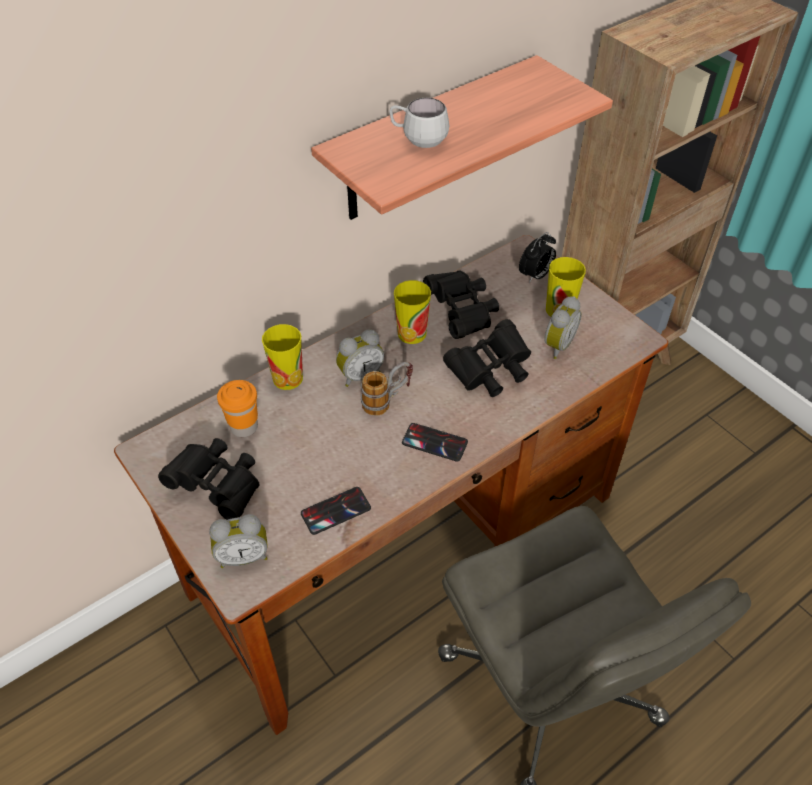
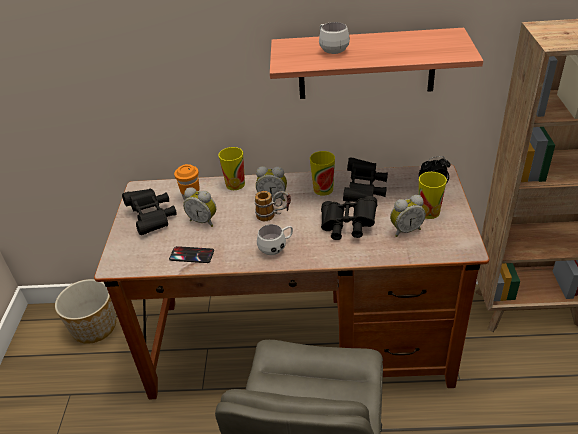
camera: 40 degrees right, 10 degrees down
(96, 690) = (94, 327): none -> planter
(243, 556) = (130, 253): alarm clock -> alarm clock (204, 220)
(434, 442) = (276, 247): phone -> white mug

